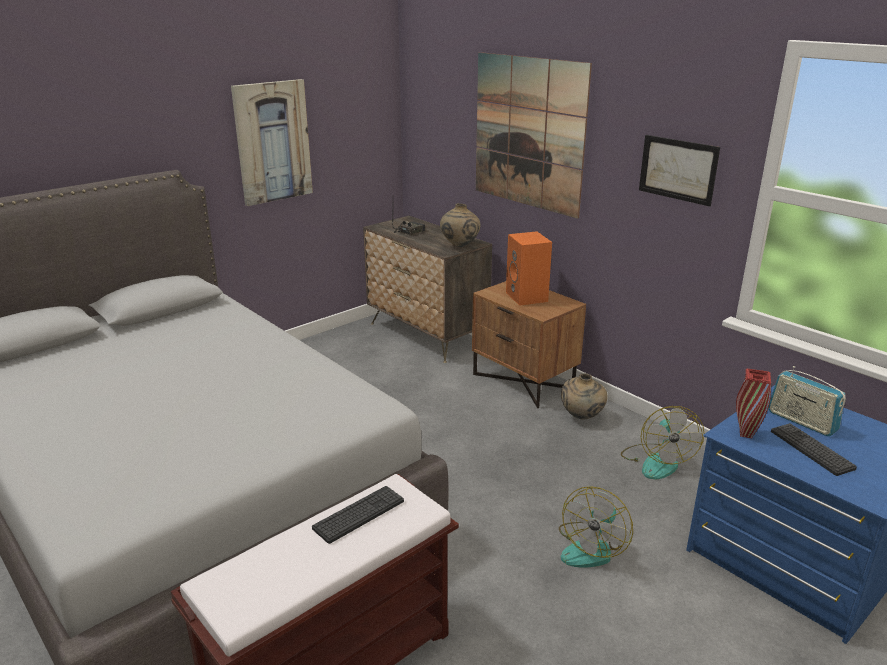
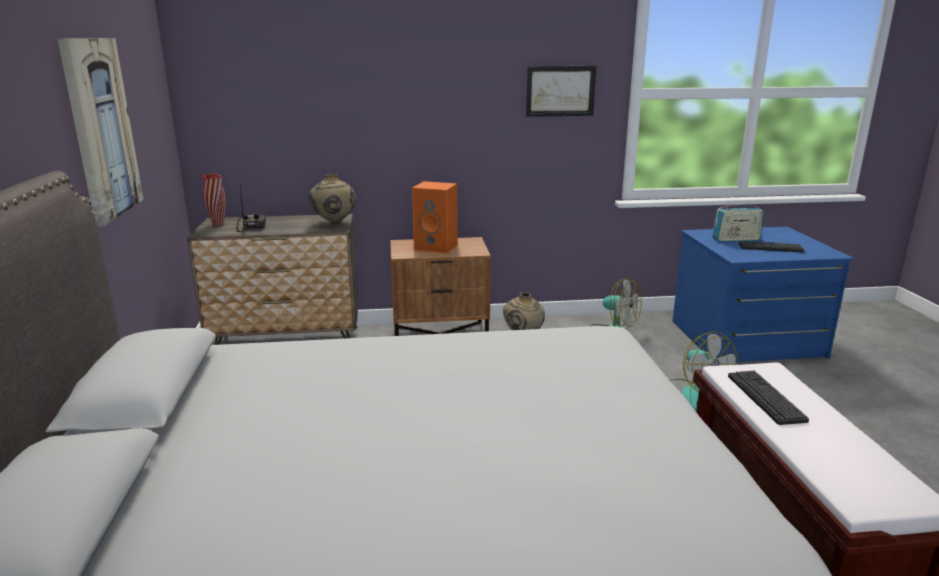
camera: 55 degrees left, 5 degrees down
(528, 133) = (389, 85): picture -> none
(745, 434) = (741, 254): red vase -> red vase (218, 224)

